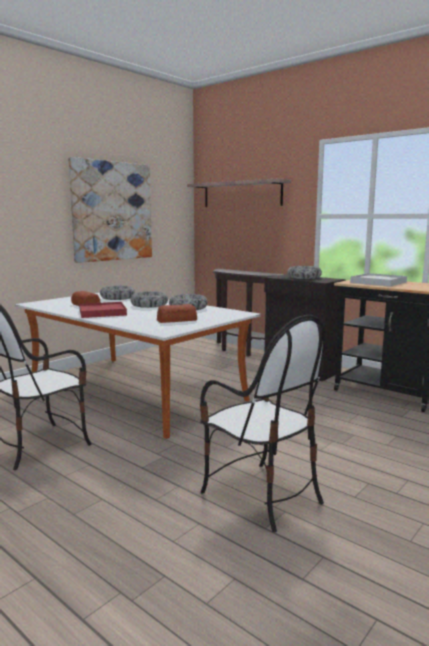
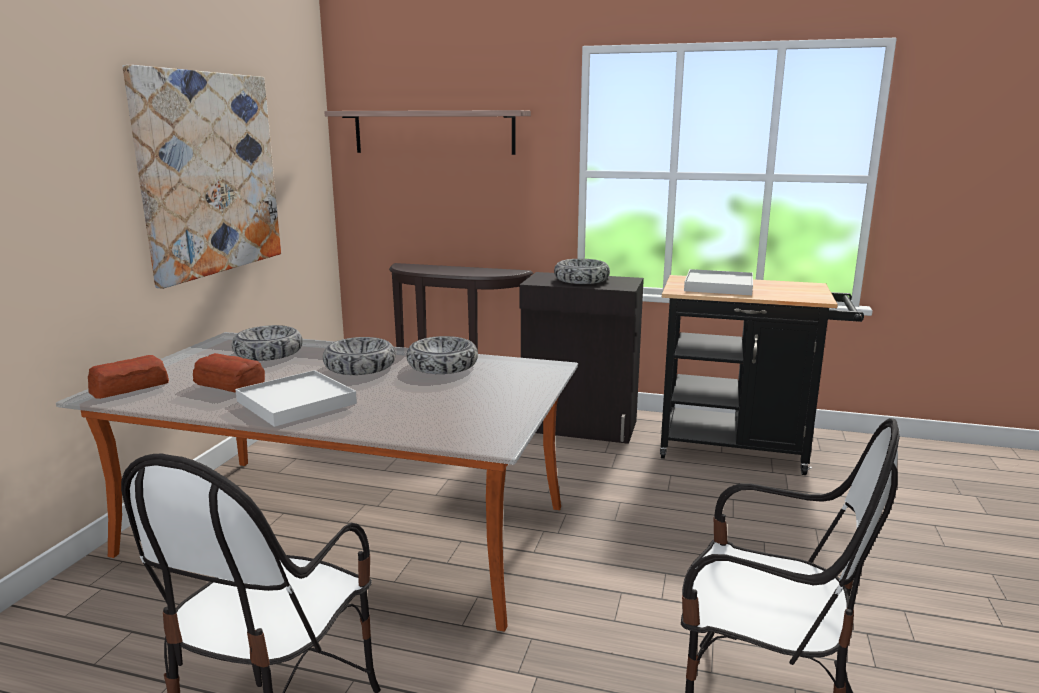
camera: 25 degrees left, 5 degrees up
(102, 312) = (296, 402): red tray -> white tray
(177, 320) = (470, 403): bread -> bread (131, 387)

